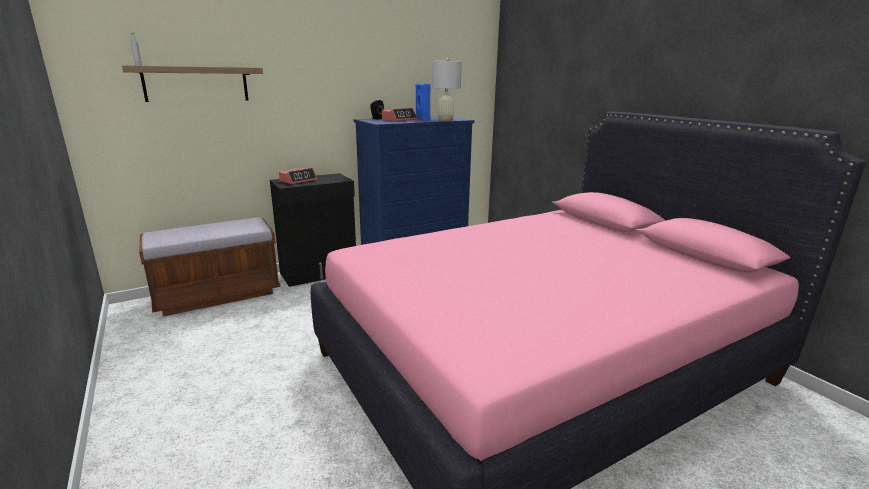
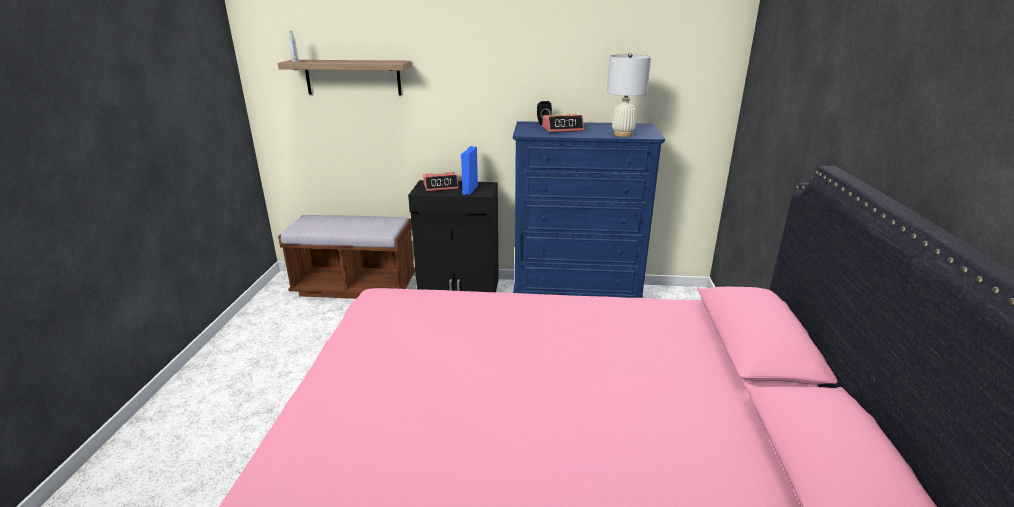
camera: 35 degrees right, 5 degrees up
(422, 119) = (594, 130): blue speaker -> blue speaker (469, 190)

